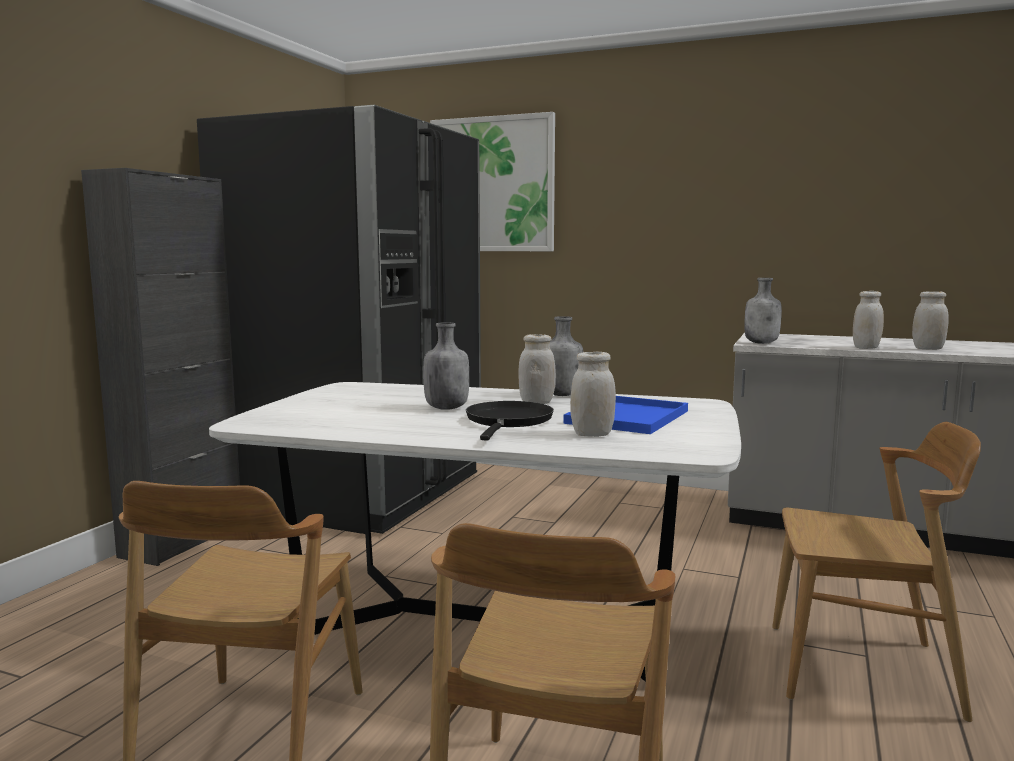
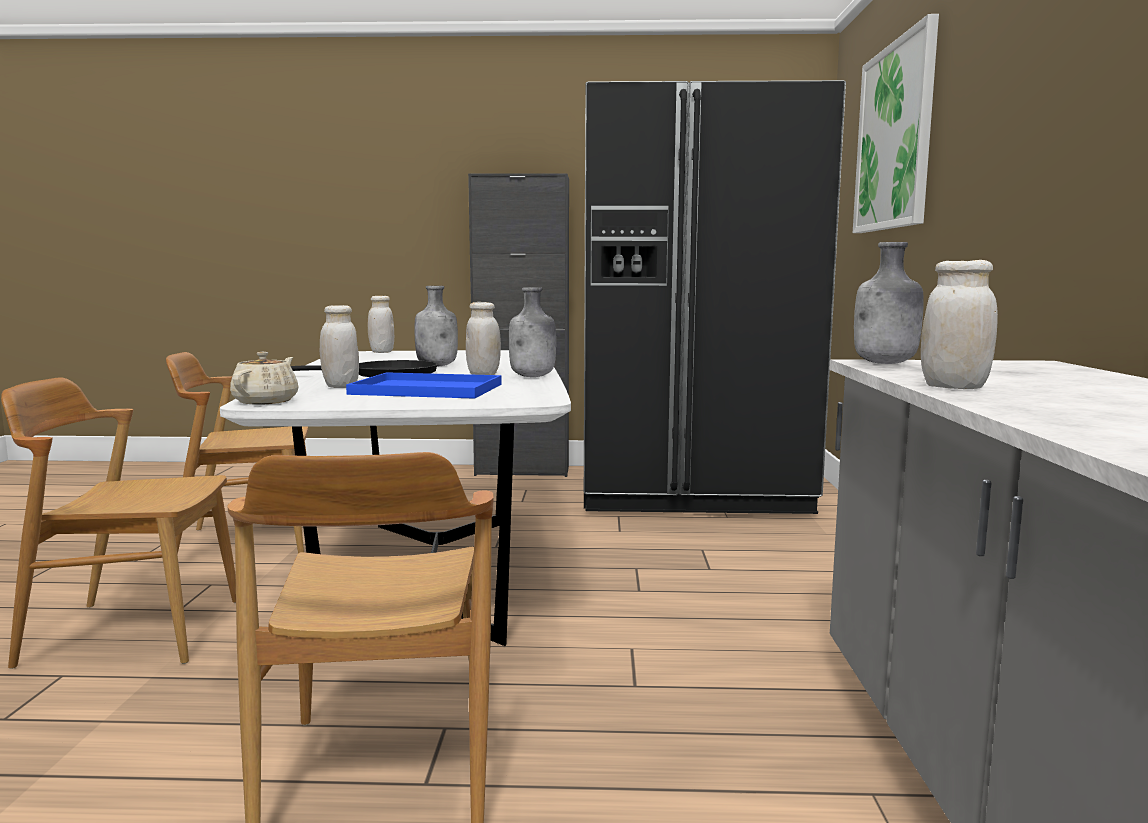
camera: 70 degrees right, 0 degrees up
(687, 452) = (266, 401): none -> beige teapot
(928, 349) = (1058, 408): white jar -> white jar (381, 352)

